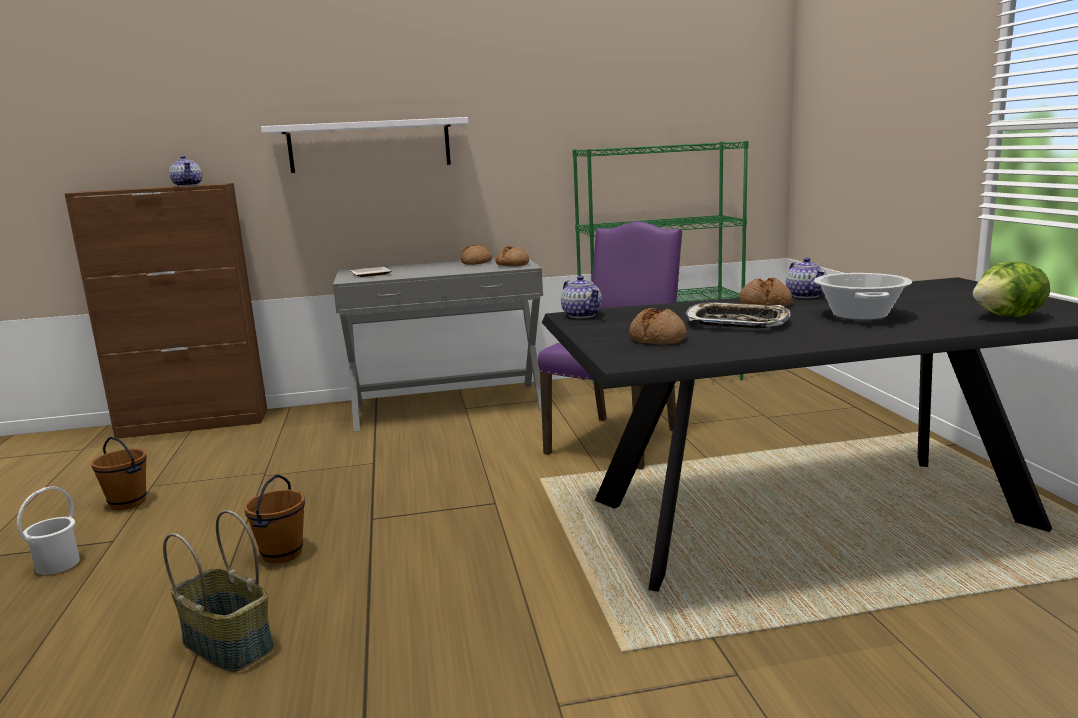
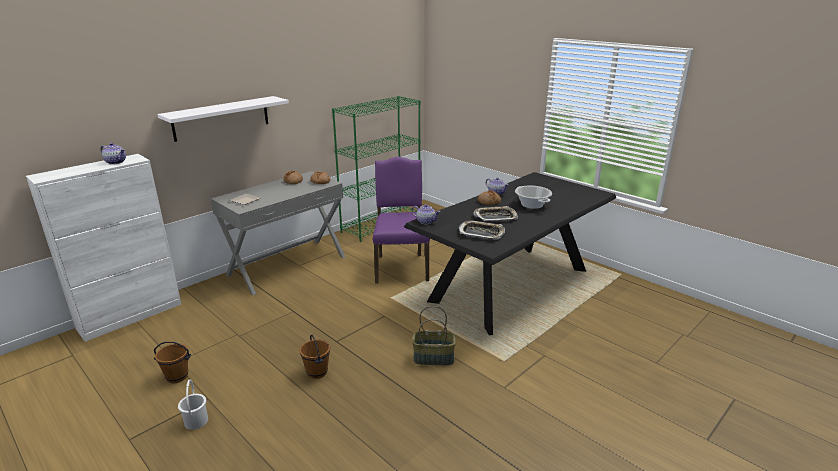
camera: 35 degrees left, 10 degrees up
(195, 423) = (131, 316): brown cabinet -> white cabinet
(230, 644) = (354, 417): basket -> basket (434, 358)
(658, 338) = (481, 233): bread -> tray
(1009, 316) = (578, 199): lettuce -> none

